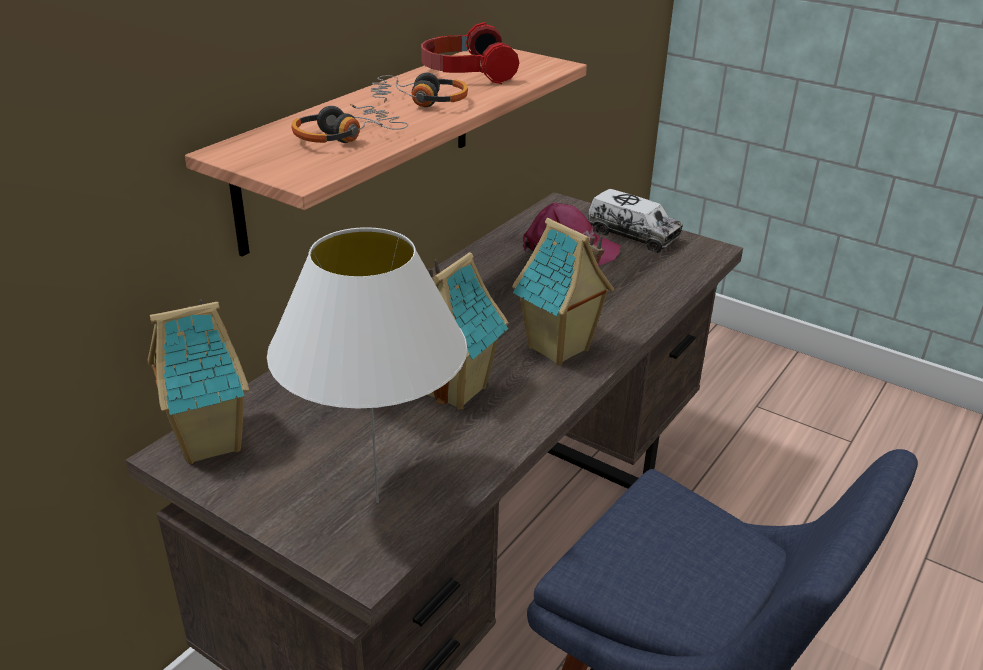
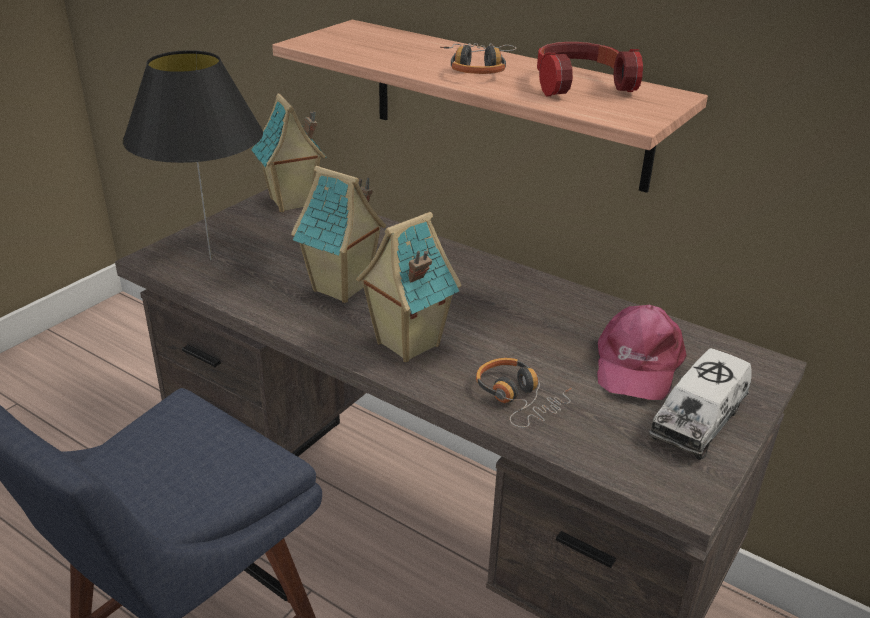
camera: 90 degrees right, 0 degrees up
(346, 136) = (386, 50): headphones -> headphones (519, 399)
(377, 502) = (211, 259): white table lamp -> black table lamp

